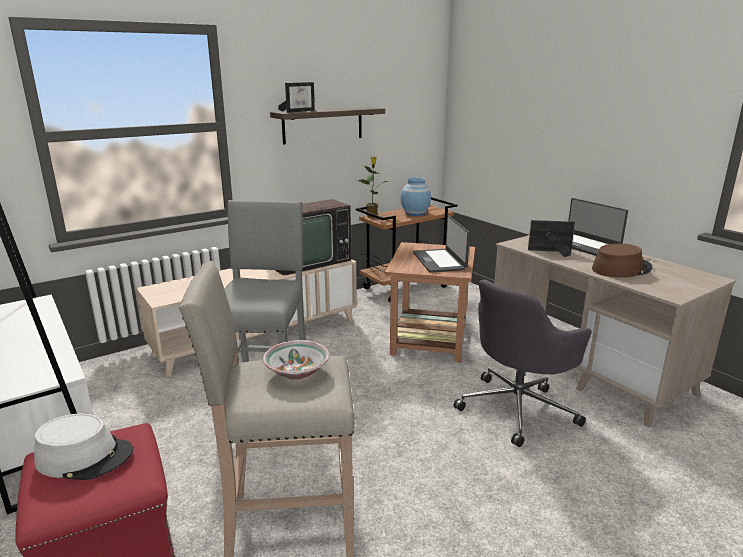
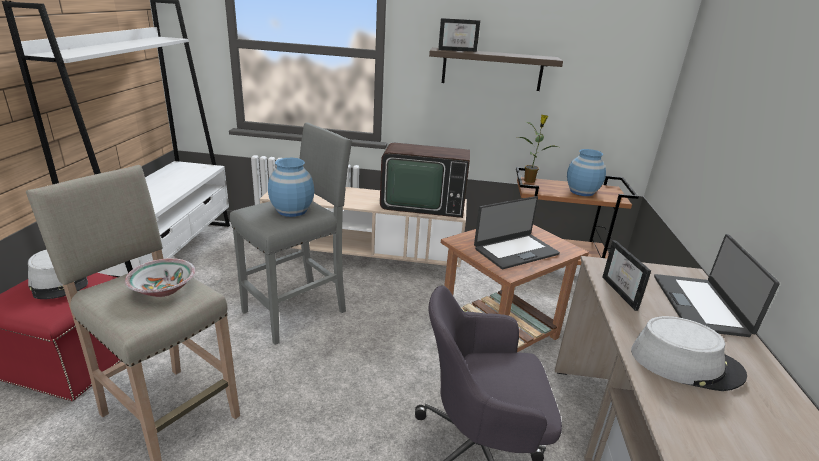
camera: 40 degrees right, 5 degrees up
(261, 289) = (292, 210): none -> blue vase
(440, 261) = (515, 251): laptop -> laptop turned 150 degrees counterclockwise
(549, 252) = (625, 293): picture frame -> picture frame turned 150 degrees counterclockwise
(621, 269) = (685, 363): brown hat -> grey hat

